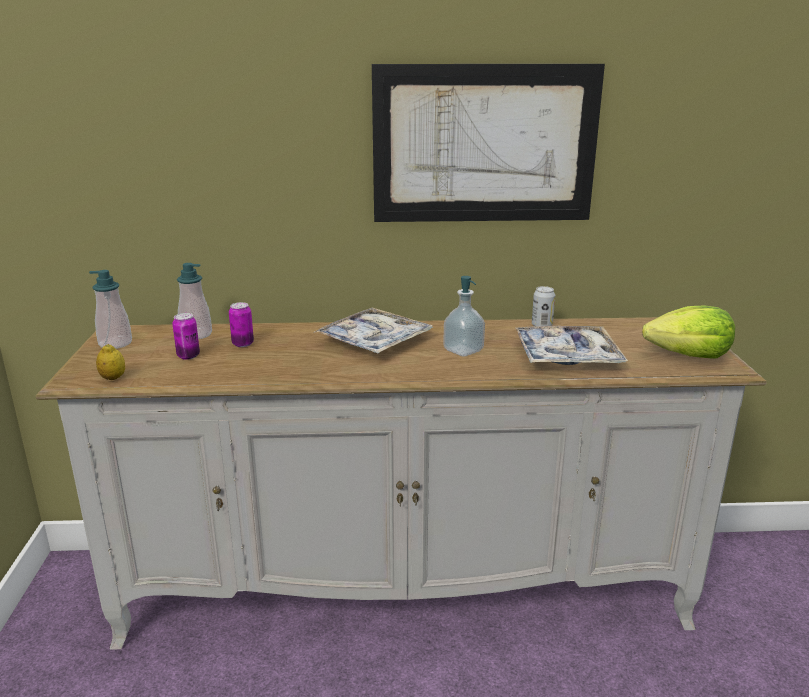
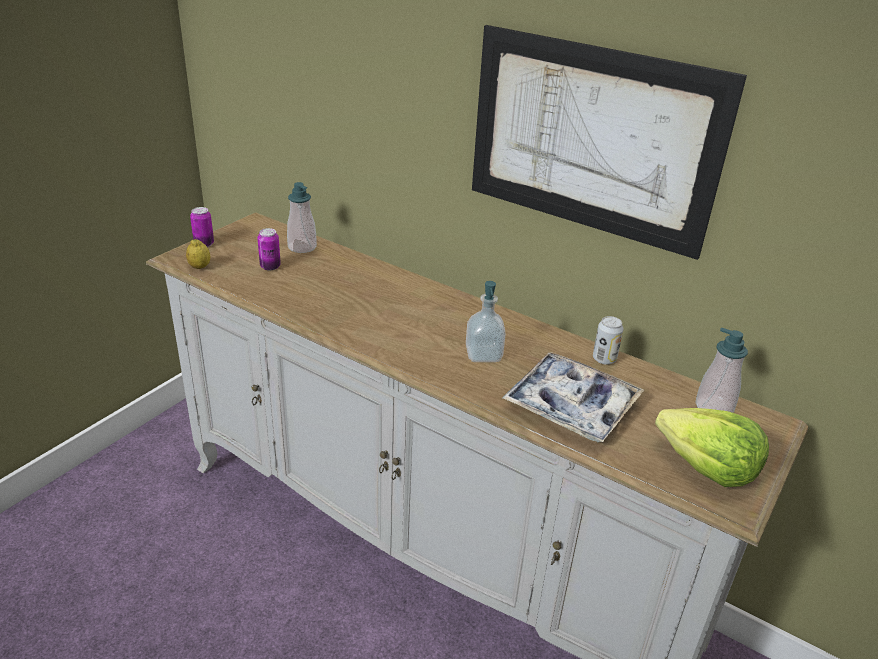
camera: 35 degrees right, 10 degrees up
(115, 343) = (240, 234): soap dispenser -> soap dispenser (714, 407)
(243, 344) = (321, 270): can -> can (204, 244)
(374, 341) = (423, 310): tray -> none

